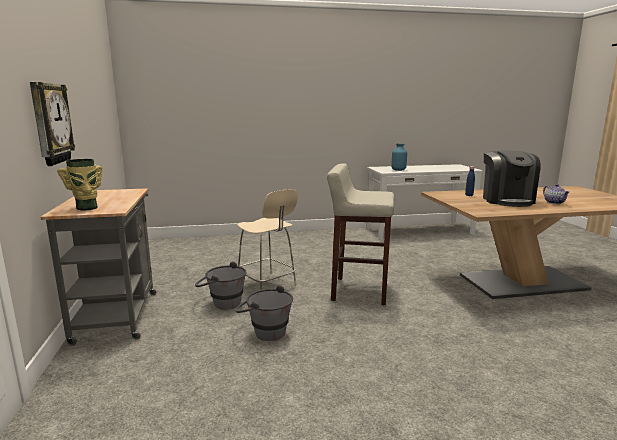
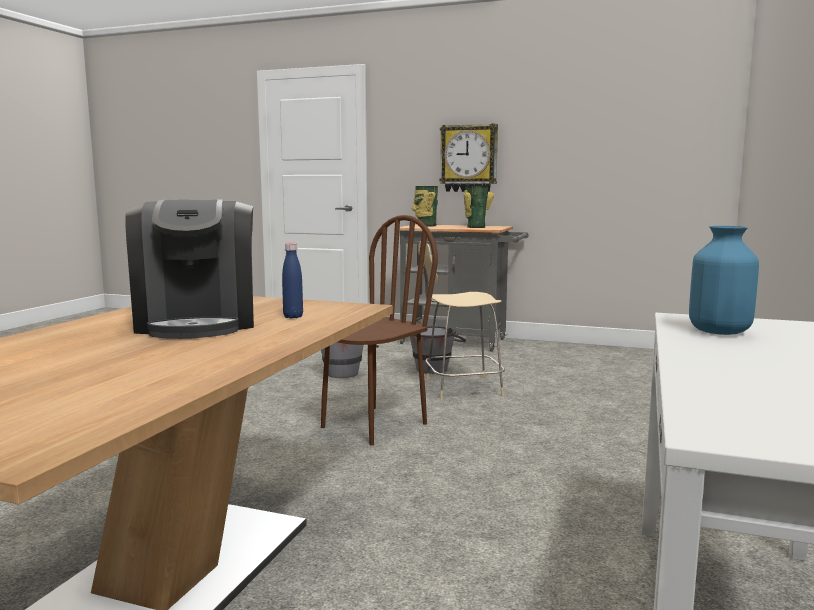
camera: 120 degrees right, 5 degrees down
(109, 195) = (475, 227): none -> vase
(358, 291) = (373, 425): beige stool -> brown chair
(507, 200) = (197, 323): coffee machine -> coffee machine turned 135 degrees counterclockwise
(554, 202) = (86, 342): teapot -> none

